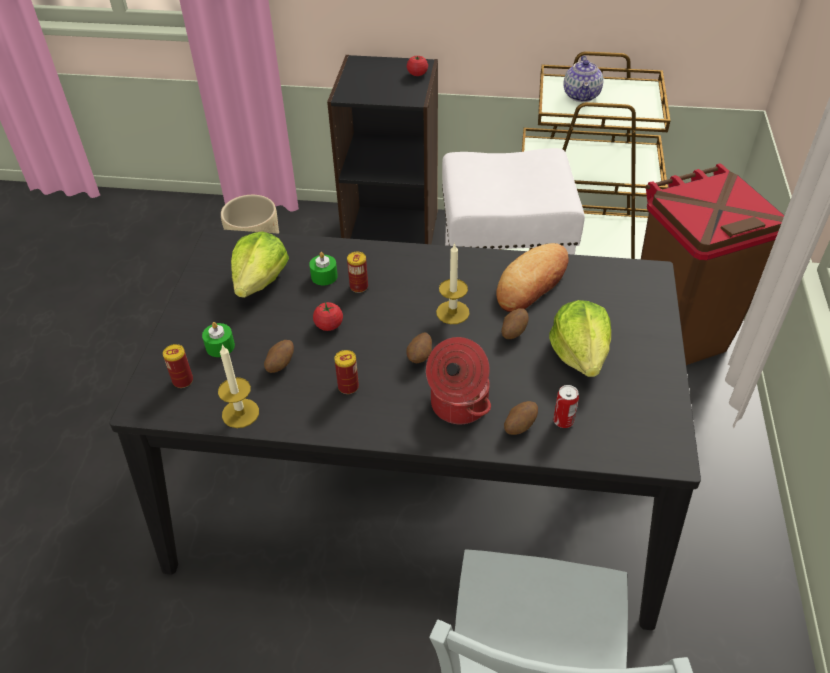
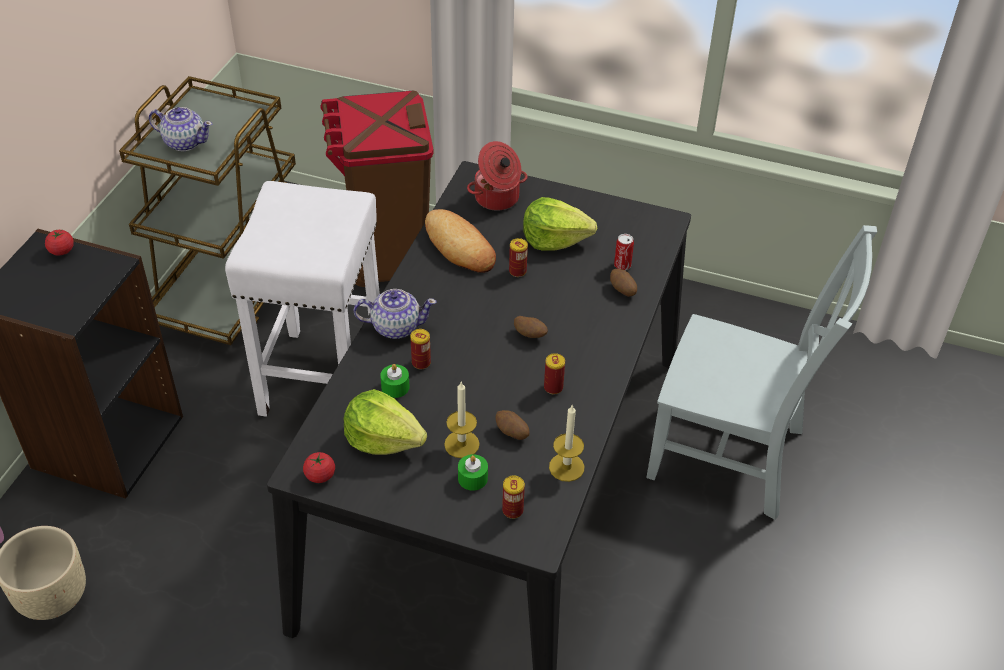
camera: 80 degrees left, 0 degrees up
(329, 325) = (469, 391): tomato -> tomato (320, 475)
(401, 262) = (395, 327): none -> teapot
(452, 312) = (480, 304): candle -> candle (461, 444)
(457, 405) = (591, 321): cooking pot -> cooking pot (497, 198)
(513, 332) = (517, 271): potato -> can

